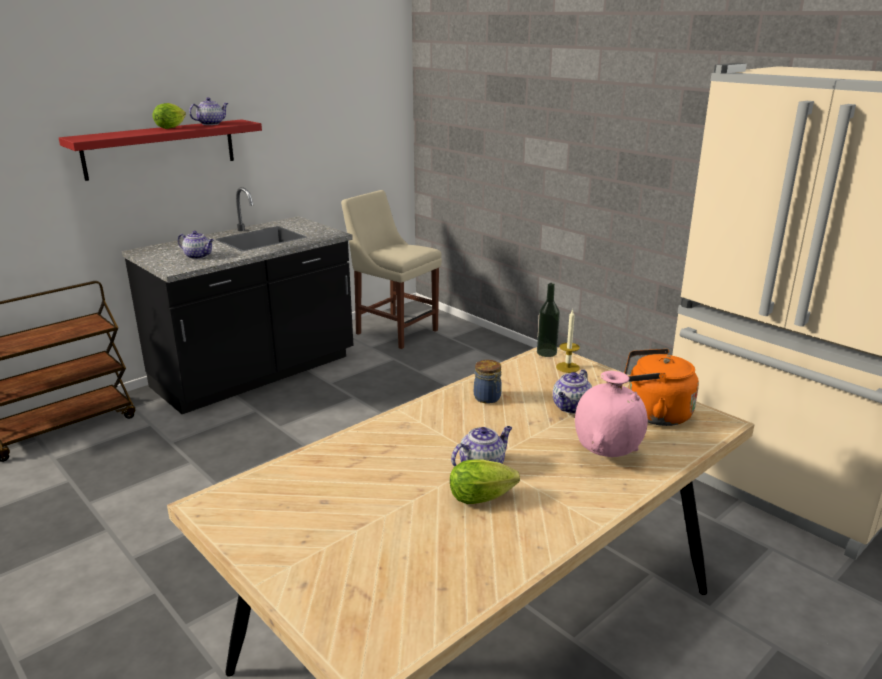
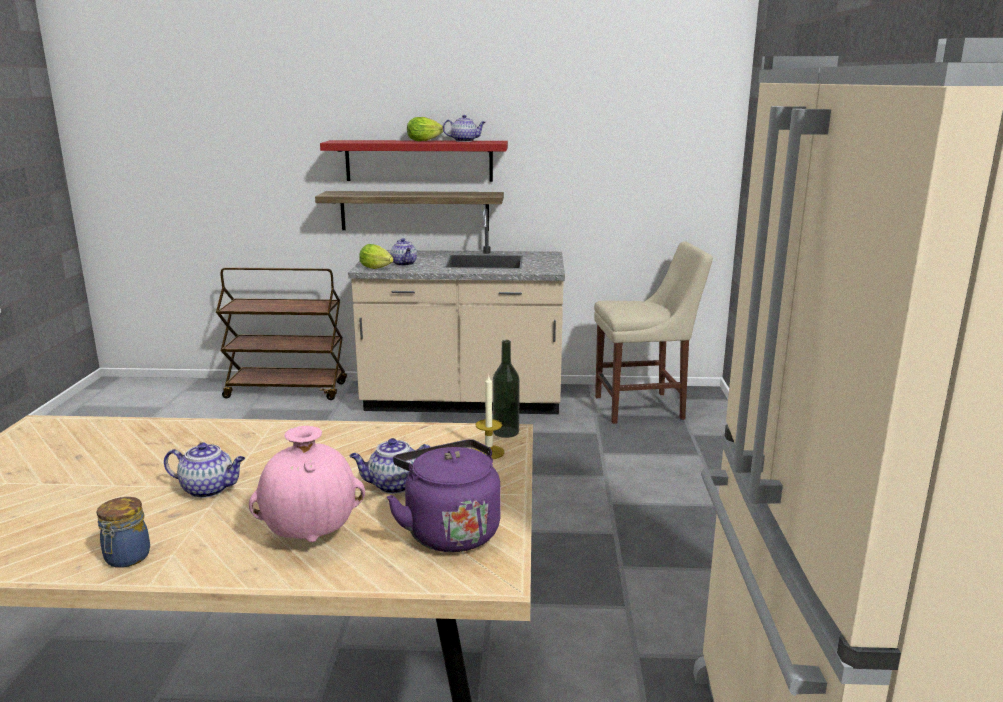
camera: 45 degrees right, 5 degrees down
(162, 201) = (414, 211): none -> shelf
(256, 374) = (463, 401): black counter -> beige counter
(394, 331) = (644, 407): beige chair -> beige chair turned 90 degrees clockwise
(484, 497) = (148, 511): lettuce -> lettuce (378, 269)
(488, 398) = (352, 444): jar -> jar (126, 558)
(653, 414) = (449, 531): orange kettle -> purple kettle

